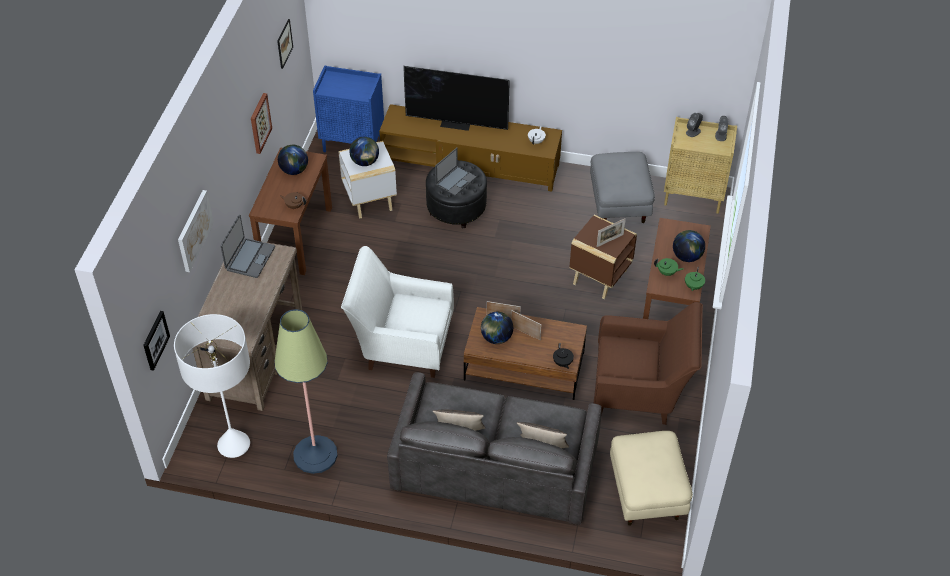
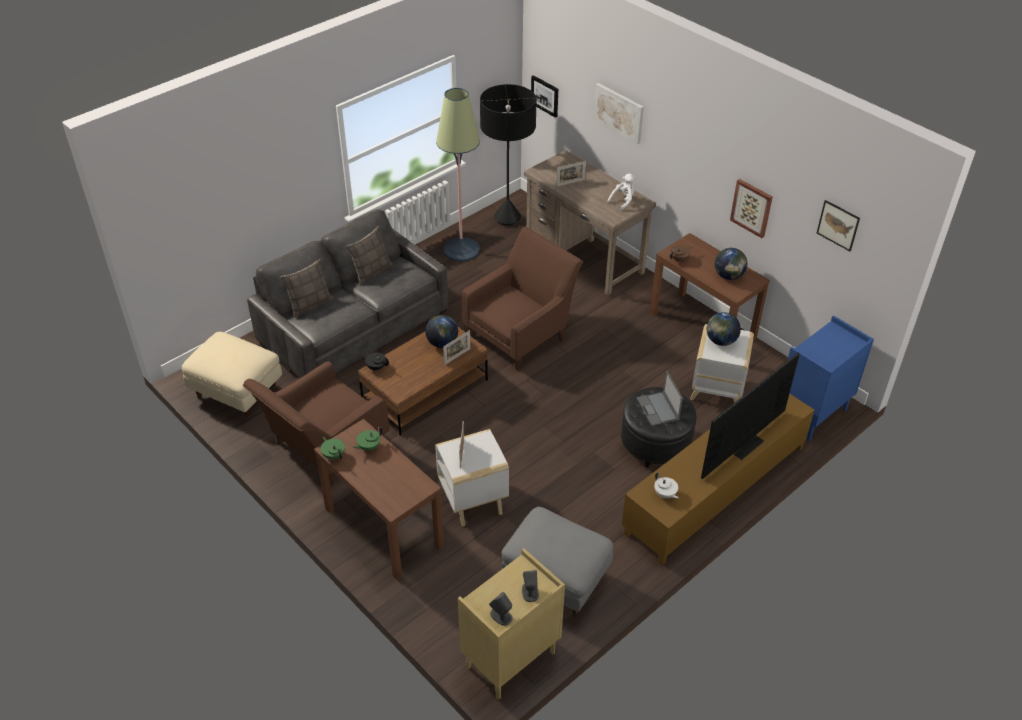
camera: 125 degrees right, 5 degrees down
(234, 446) = (507, 219): white floor lamp -> black floor lamp
(249, 258) = (623, 201): laptop -> white plush toy
(402, 344) = (520, 333): white armchair -> brown armchair
(525, 333) = (429, 362): picture frame -> picture frame (570, 183)
(600, 276) = (473, 501): brown side table -> white side table
(687, 256) = (372, 475): globe -> none

